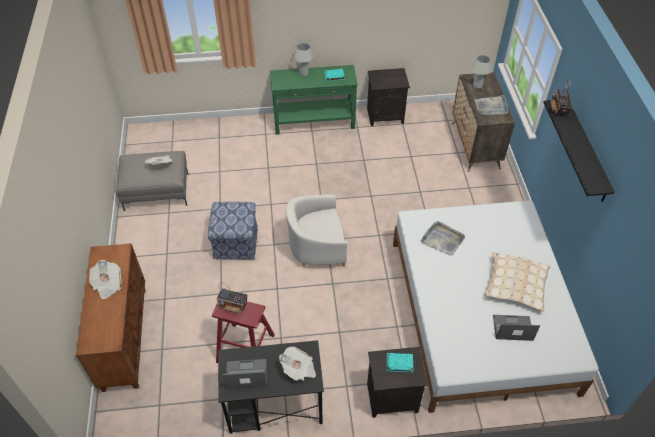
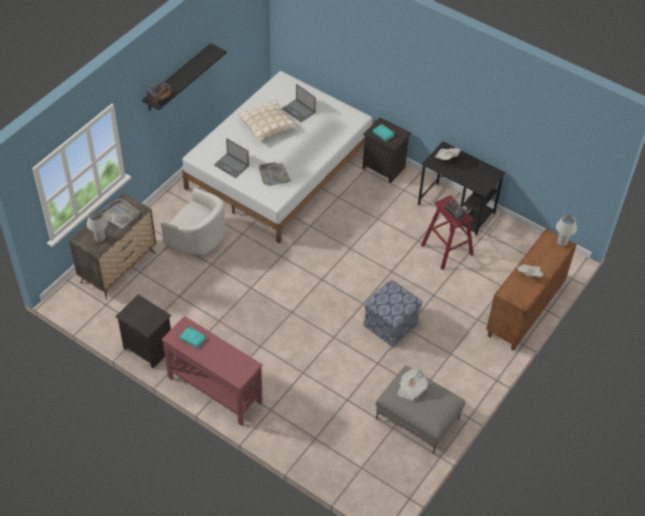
camera: 140 degrees left, 0 degrees up
(246, 374) = (479, 174): laptop -> laptop (232, 165)
(304, 73) = (214, 362): white table lamp -> white table lamp (562, 242)
(314, 122) = (214, 389): green console table -> red console table
(317, 247) = (334, 278): white armchair -> white armchair (198, 240)

